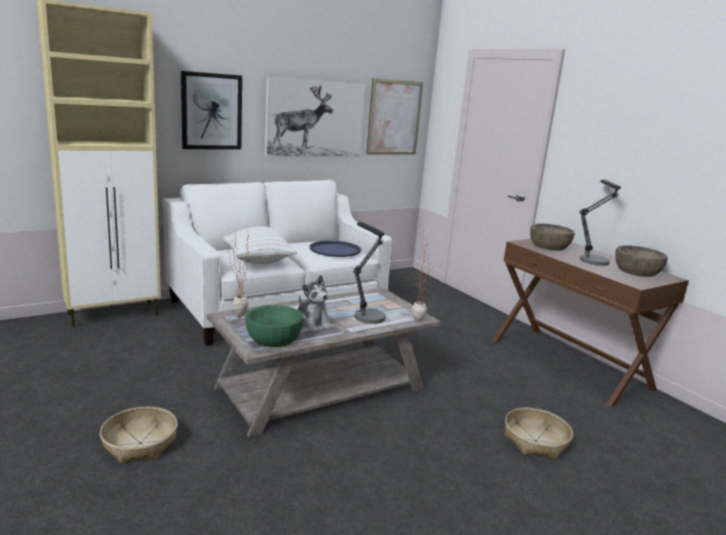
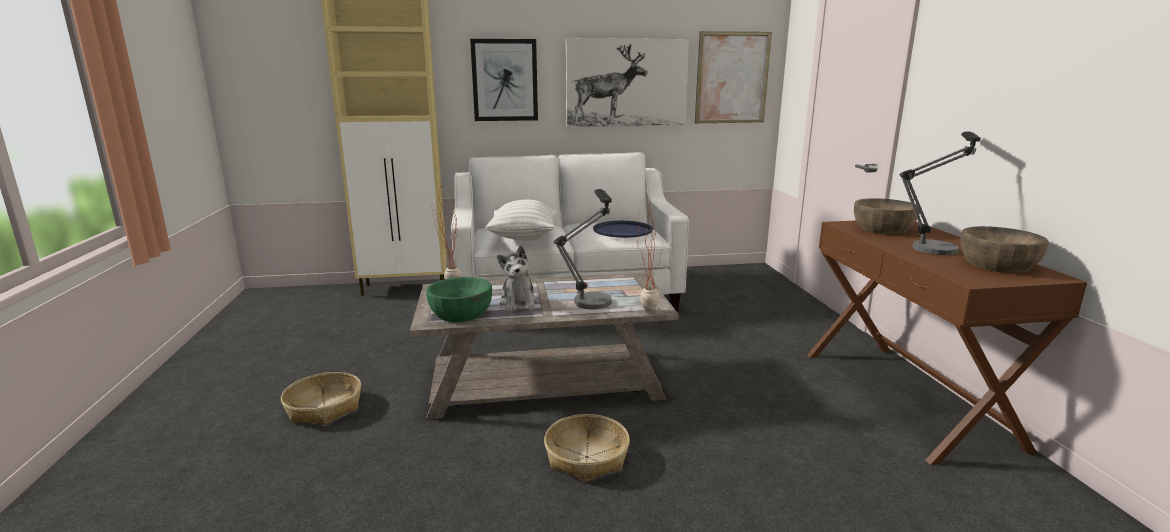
camera: 25 degrees right, 0 degrees up
(535, 441) = (770, 487): basket -> basket (586, 457)

